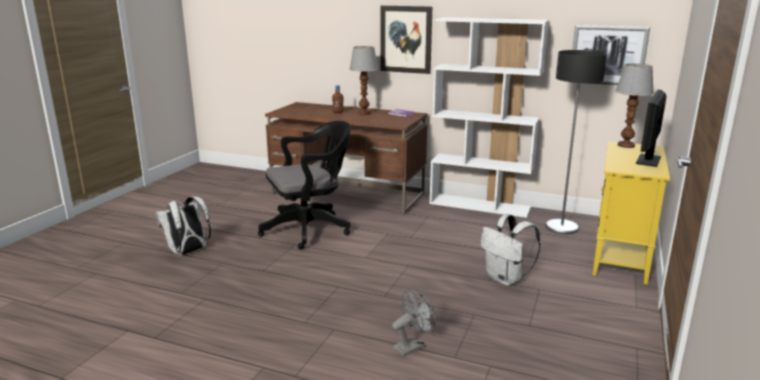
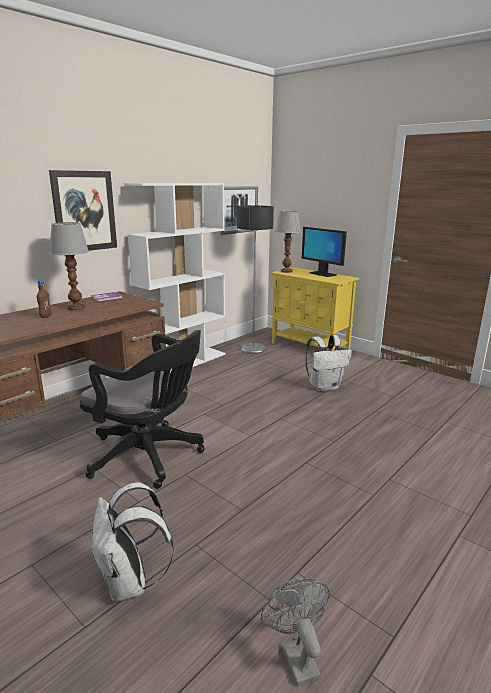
camera: 70 degrees left, 0 degrees up
(310, 229) = (149, 457): black office chair -> black office chair turned 120 degrees clockwise
(412, 346) = (420, 445): grey fan -> grey fan (296, 655)

